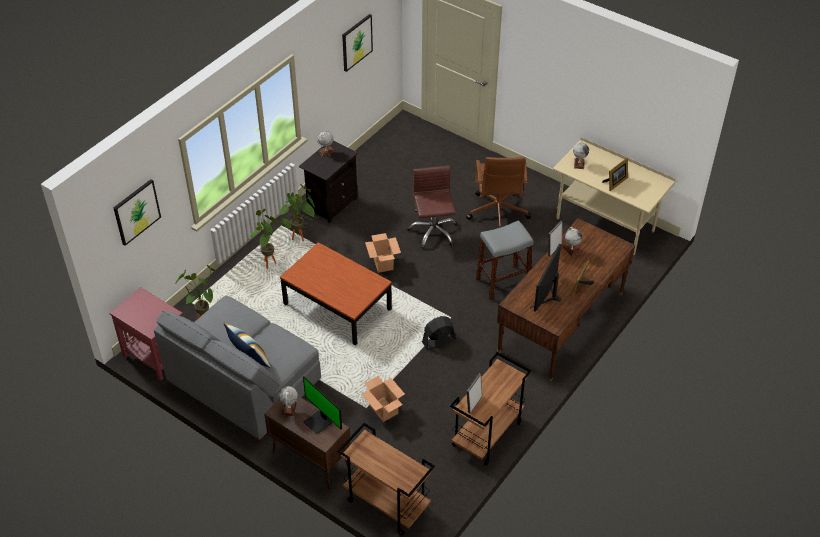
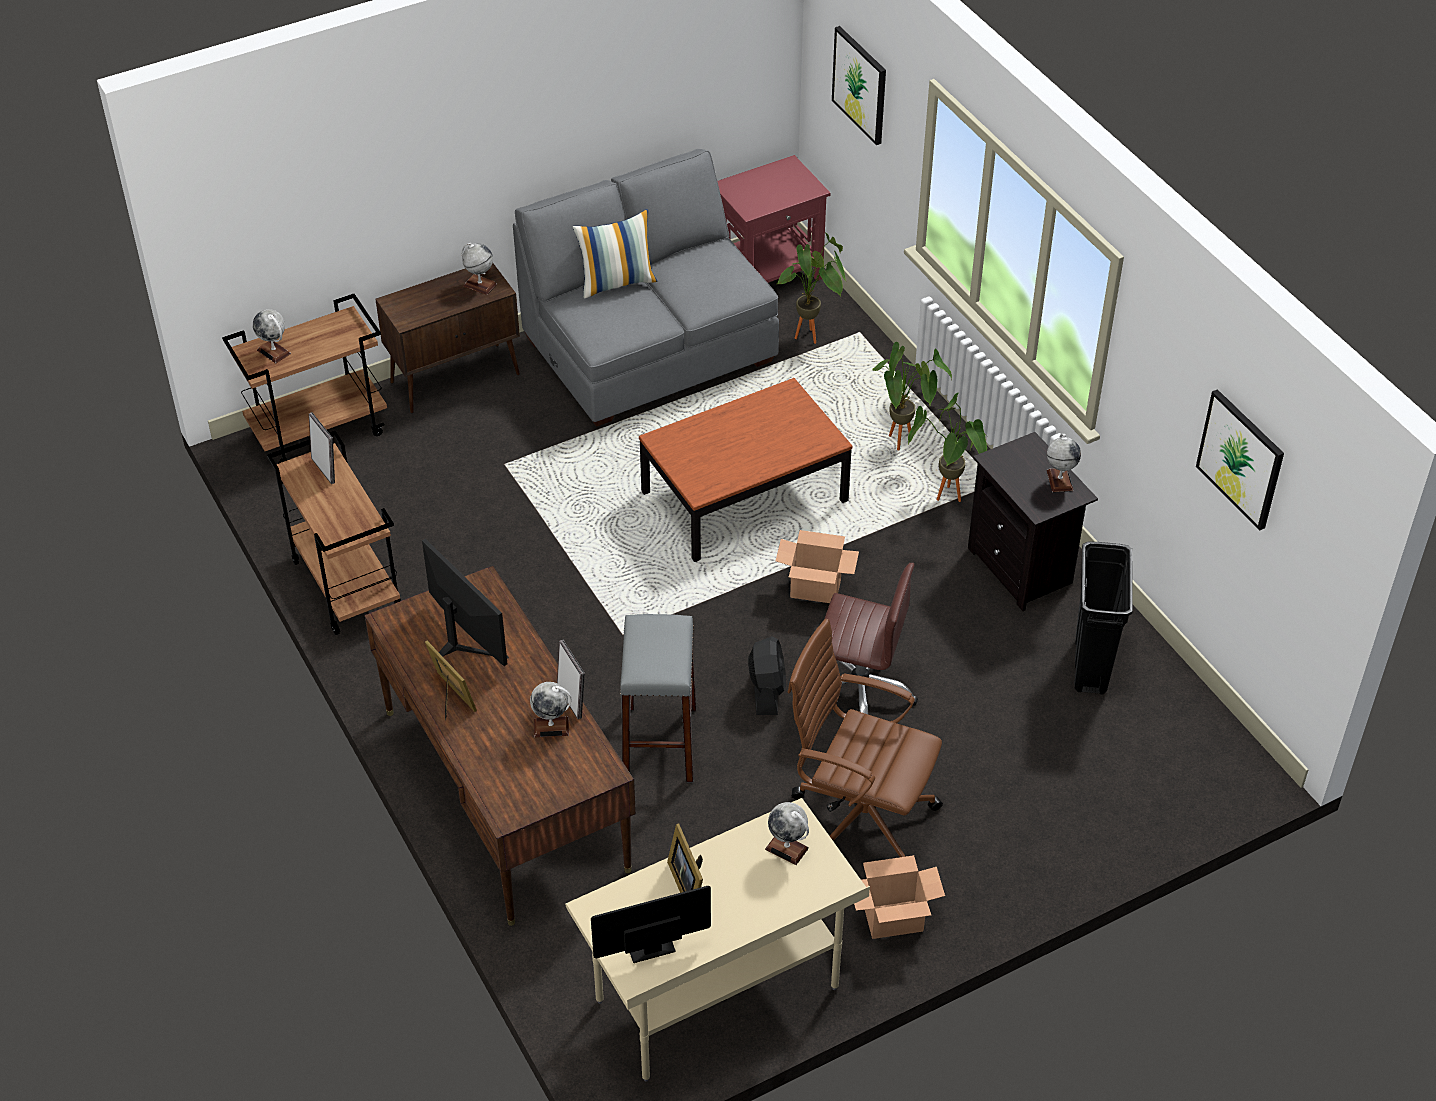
camera: 115 degrees right, 0 degrees up
(319, 422) = (432, 306): monitor -> monitor (648, 943)
(376, 172) = (1090, 666): none -> black trash can
(384, 409) = (486, 483): cardboard box -> cardboard box (893, 920)
(400, 473) = (274, 352): none -> globe
(438, 341) = (580, 598): black fan -> black fan (766, 690)

